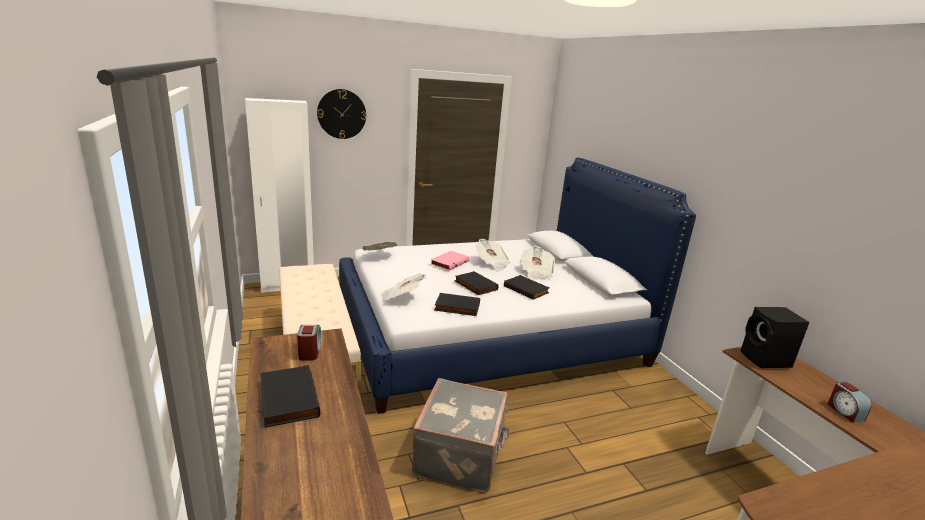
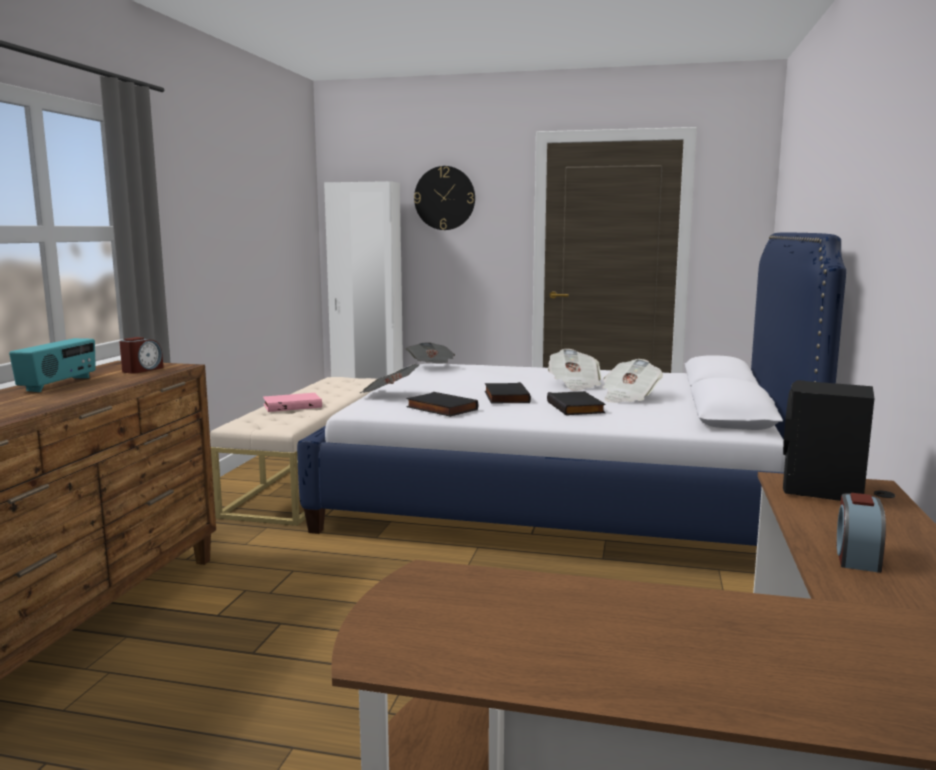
camera: 35 degrees right, 10 degrees down
(287, 399) = (59, 384): black book -> radio
(449, 262) = (510, 378): pink book -> pink book (292, 405)
(461, 456) = (348, 588): grey suitcase -> none

